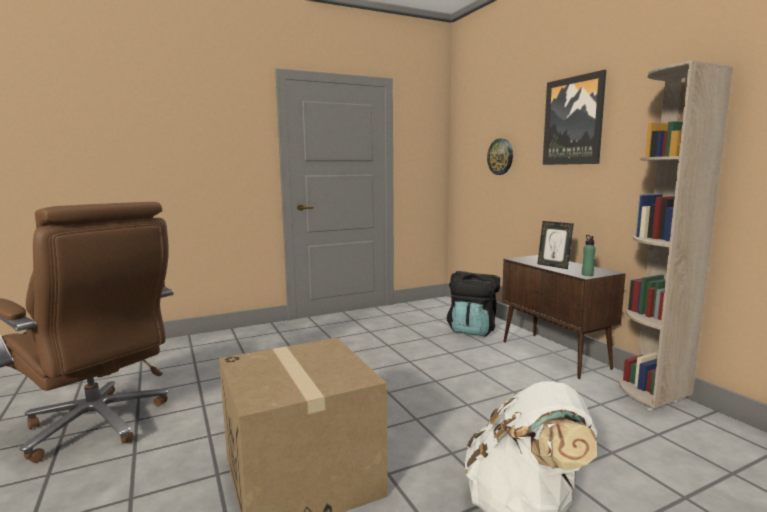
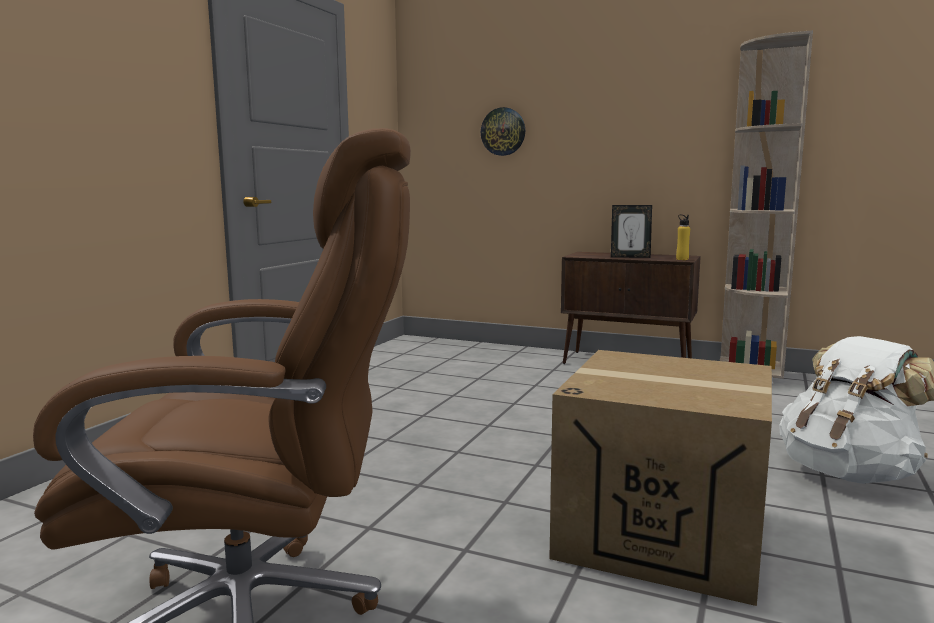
camera: 40 degrees left, 0 degrees up
(472, 330) = (509, 360): black backpack -> none
(573, 121) = (621, 88): picture -> none
(587, 275) = (682, 259): green bottle -> yellow bottle

